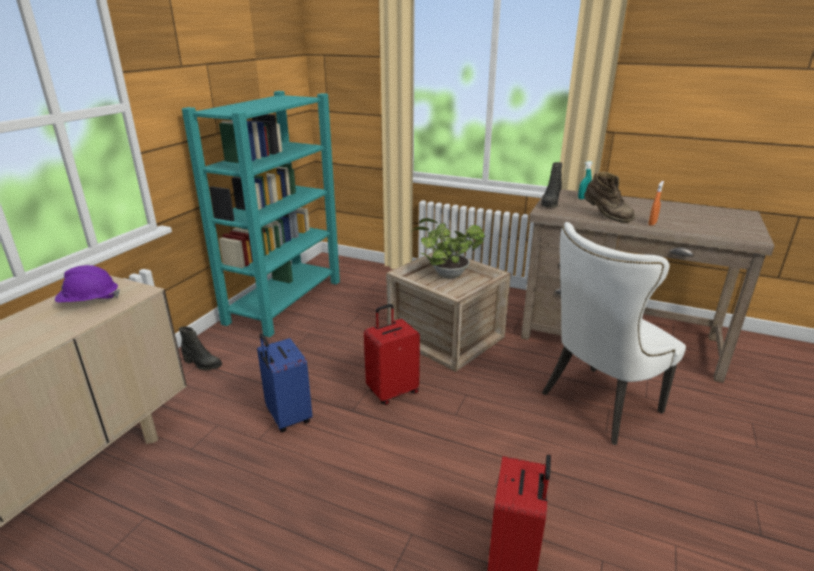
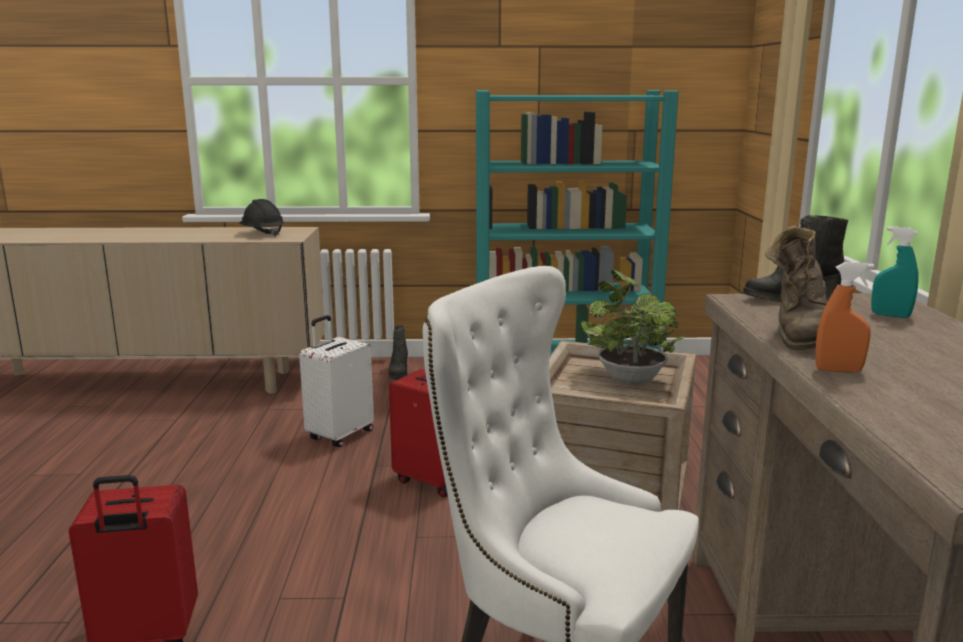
camera: 65 degrees right, 10 degrees down
(89, 302) = (262, 234): purple hard hat -> black hard hat
(287, 417) = (339, 435): blue suitcase -> white suitcase

